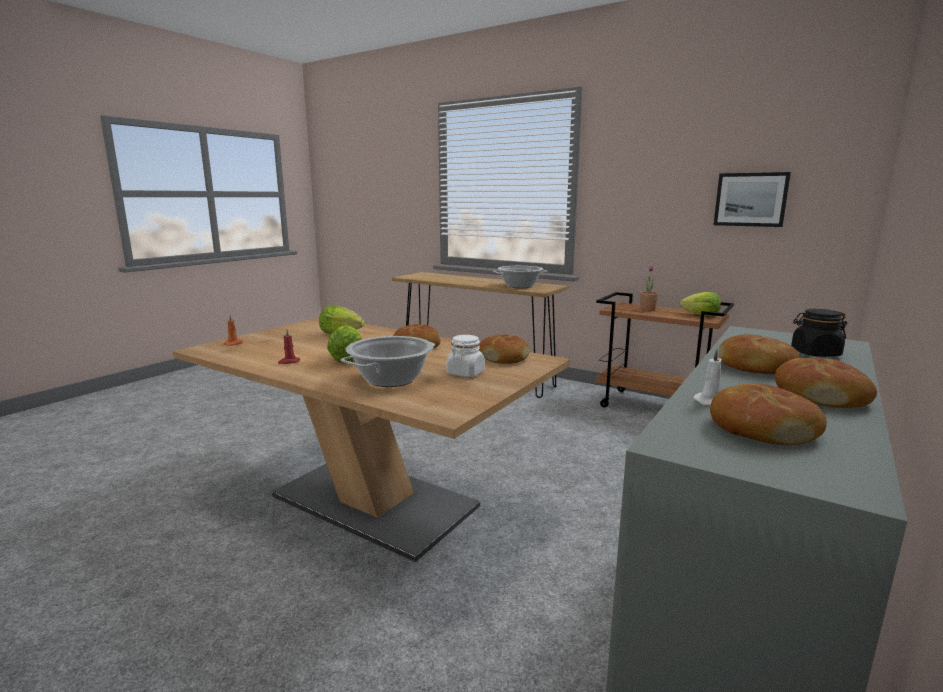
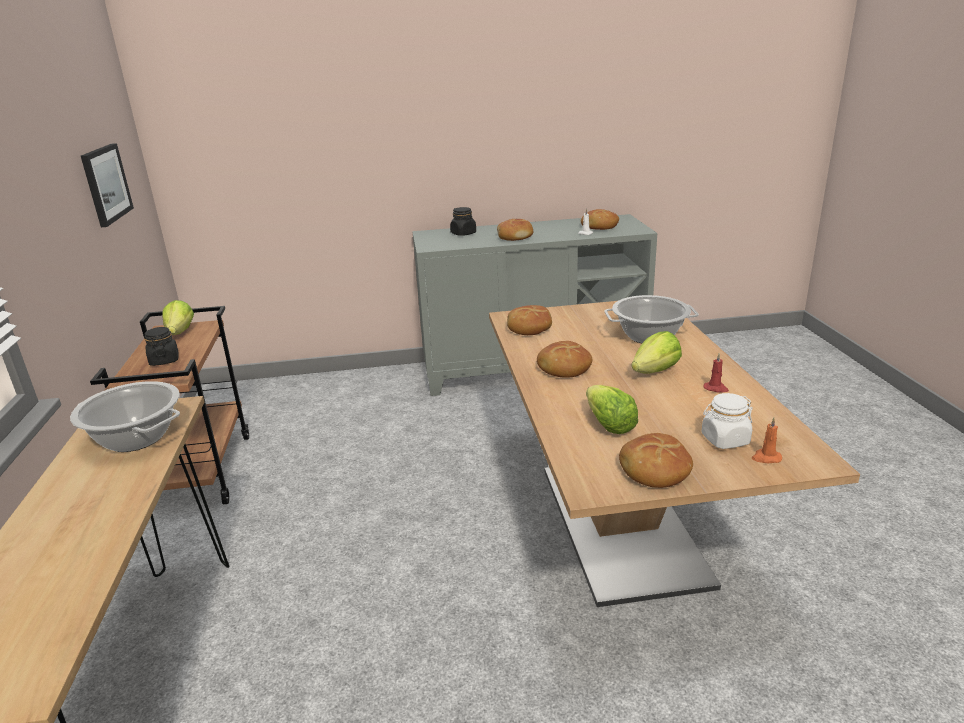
camera: 130 degrees left, 10 degrees up
(465, 373) = (587, 324): white jar -> white jar (725, 440)
(647, 310) = (164, 360): potted plant -> black jar
(820, 395) = (540, 226): bread -> bread (654, 470)

